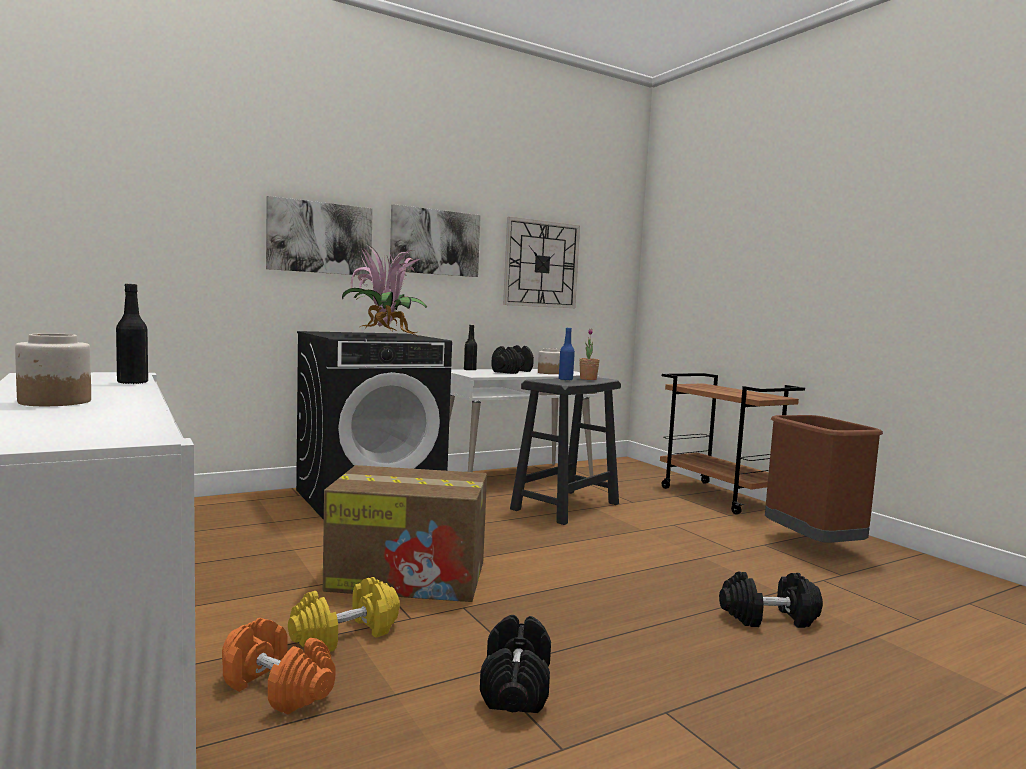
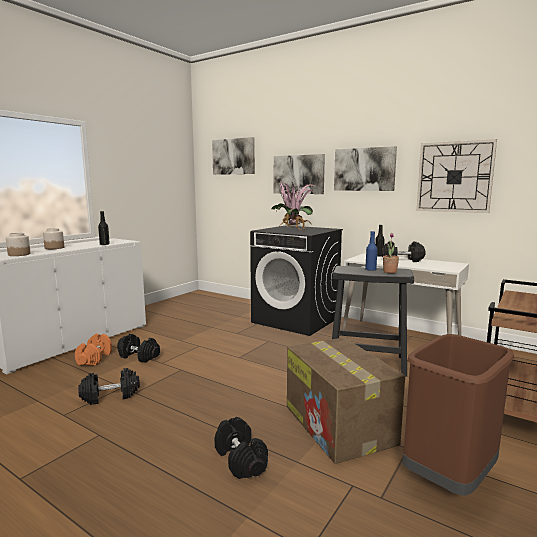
camera: 65 degrees right, 5 degrees up
(148, 179) = (233, 156): none -> picture
(345, 635) = (139, 356): yellow dumbbell -> black dumbbell
(410, 576) = (205, 352): cardboard box -> cardboard box (340, 425)
(548, 373) = (424, 265): jar -> jar (19, 254)

